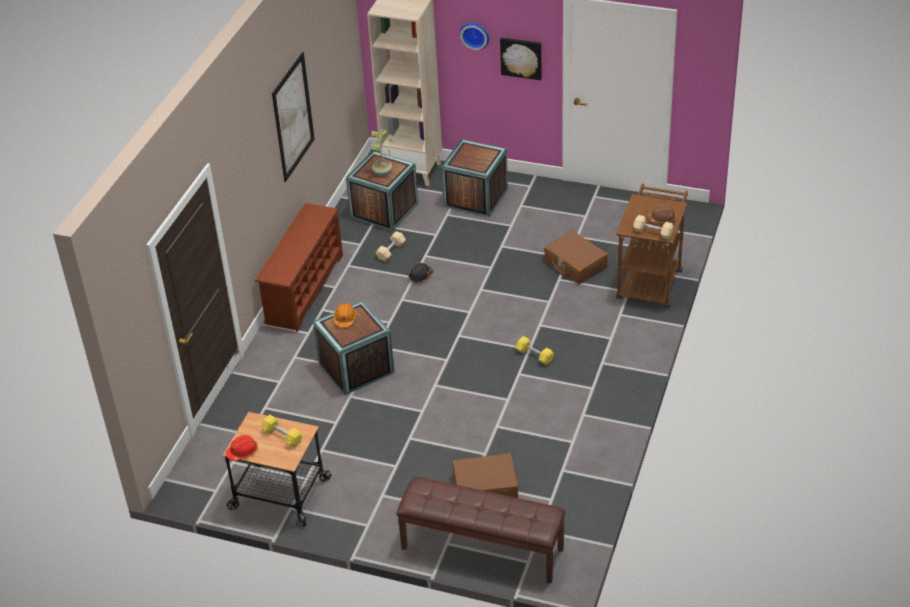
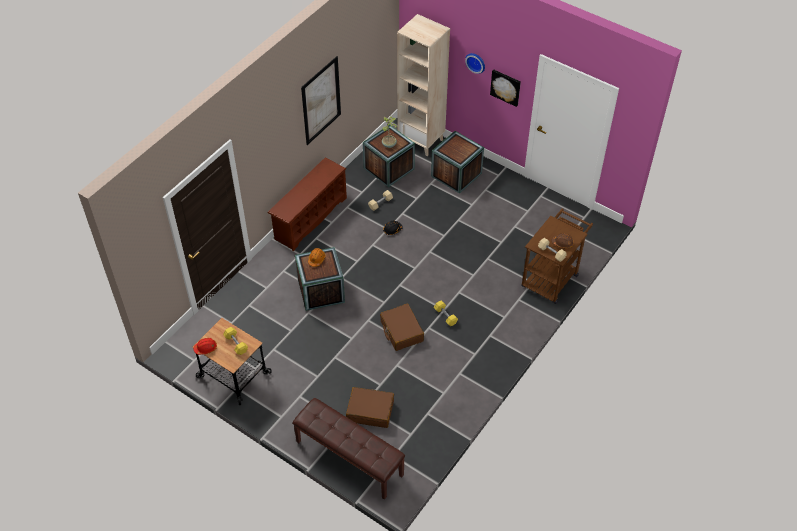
camera: 15 degrees right, 10 degrees up
(575, 264) = (504, 249): brown suitcase -> brown suitcase (401, 331)

